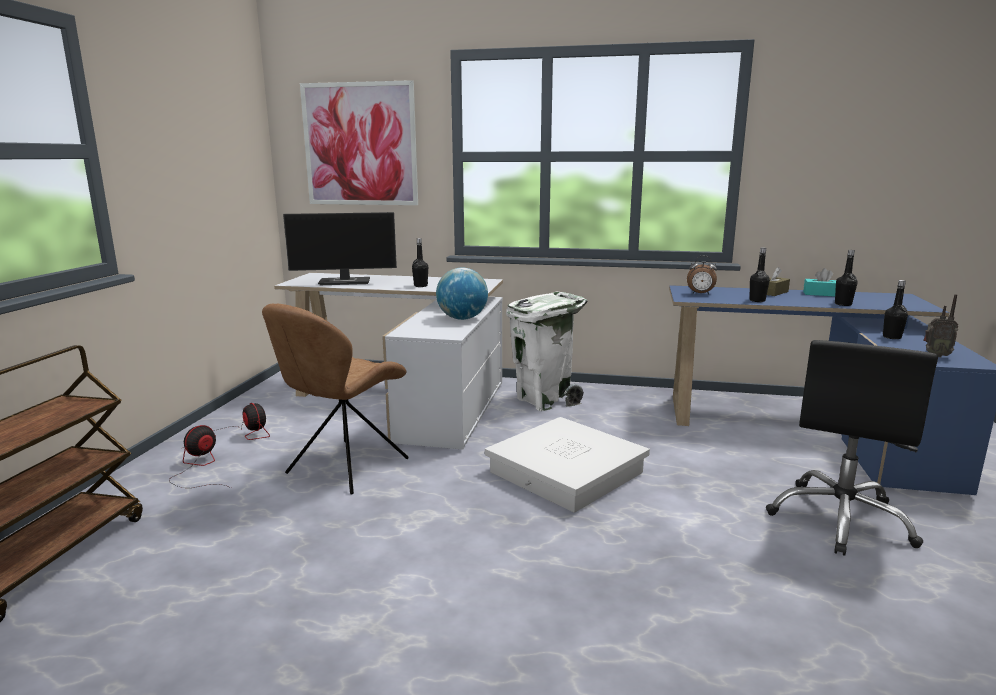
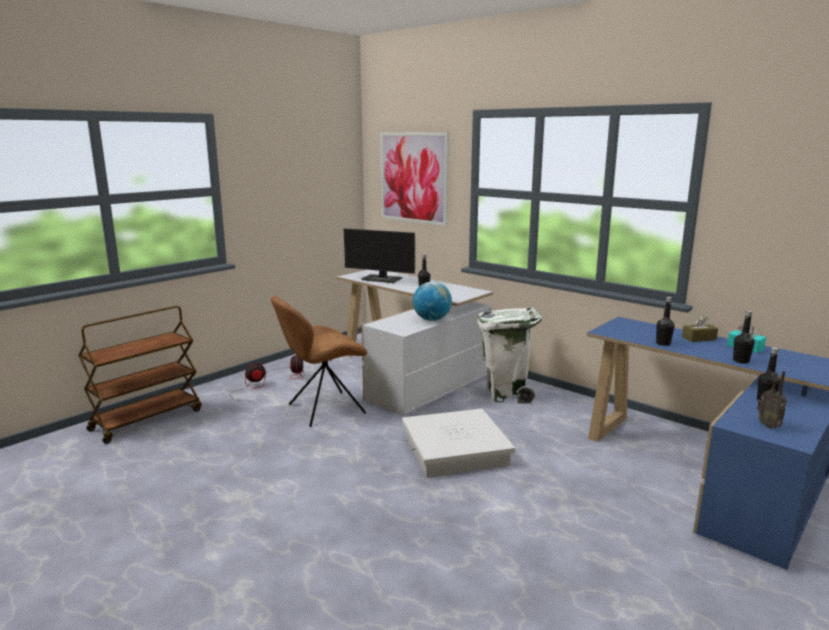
camera: 30 degrees right, 0 degrees up
(700, 294) = (625, 329): alarm clock -> none
(840, 519) = (621, 544): black office chair -> none

